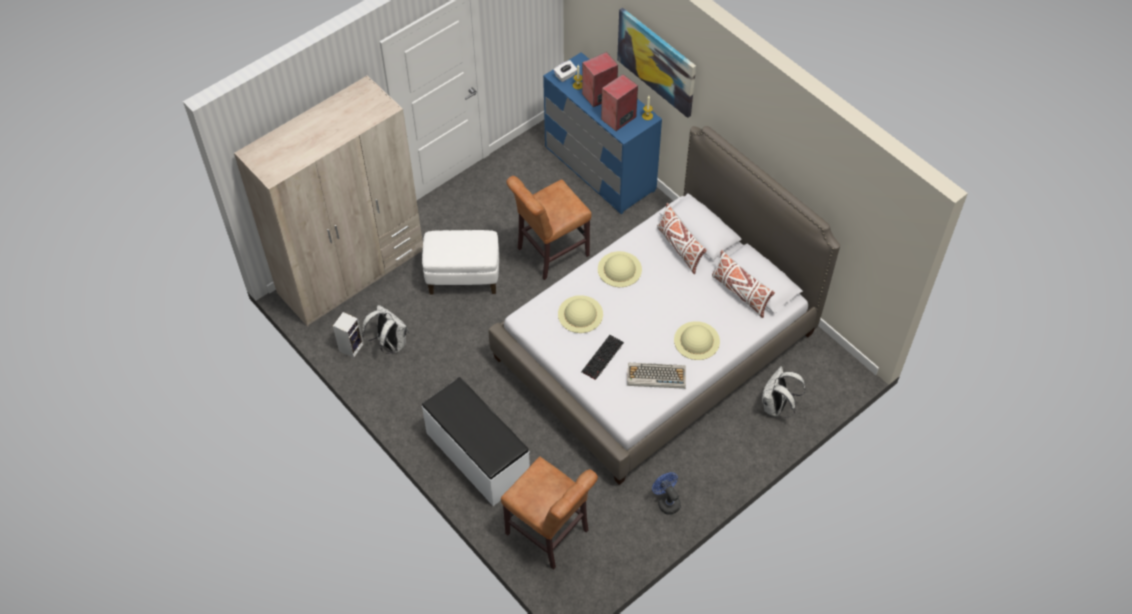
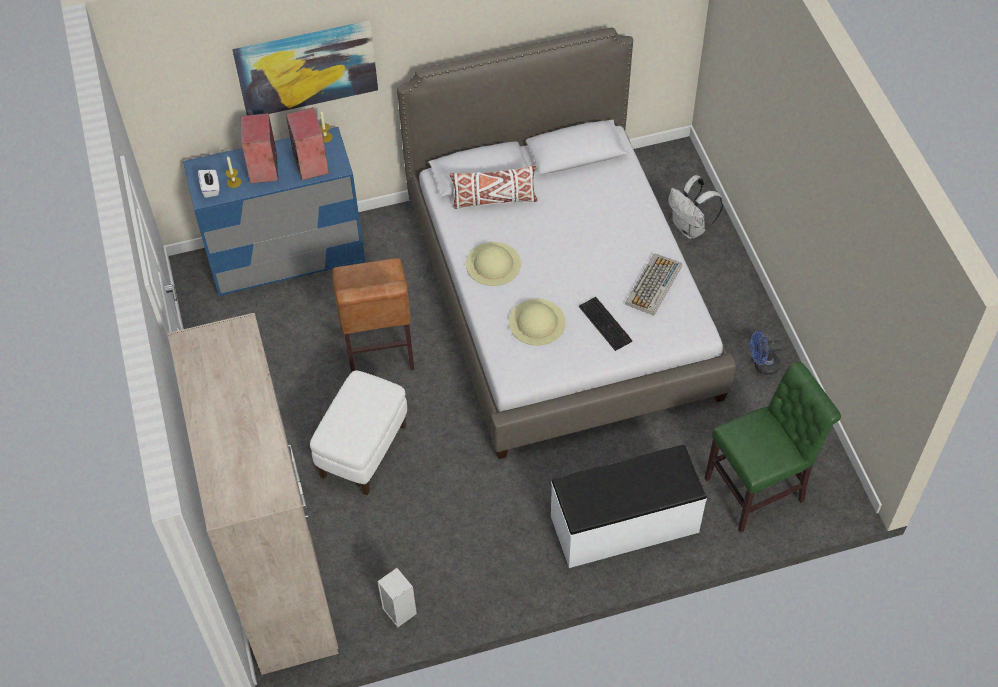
camera: 65 degrees left, 0 degrees up
(390, 344) = (418, 565): white backpack -> none
(550, 534) = (759, 488): brown chair -> green chair
(696, 340) = (625, 233): beige hat -> none
(740, 293) = (583, 173): white pillow -> none

